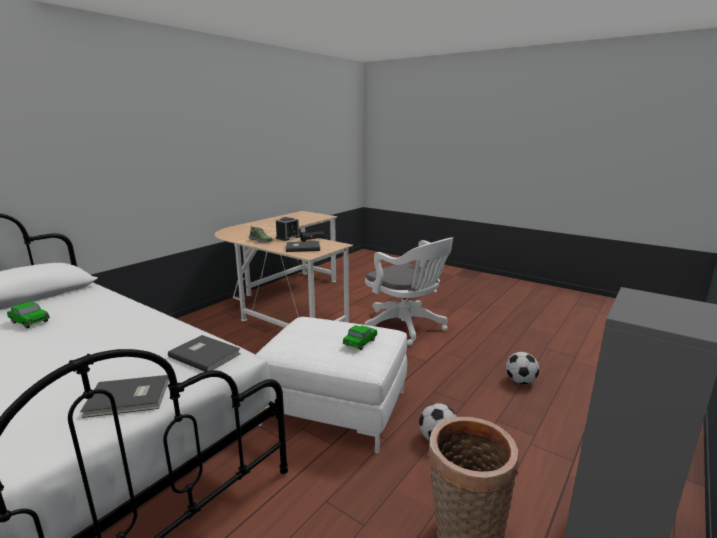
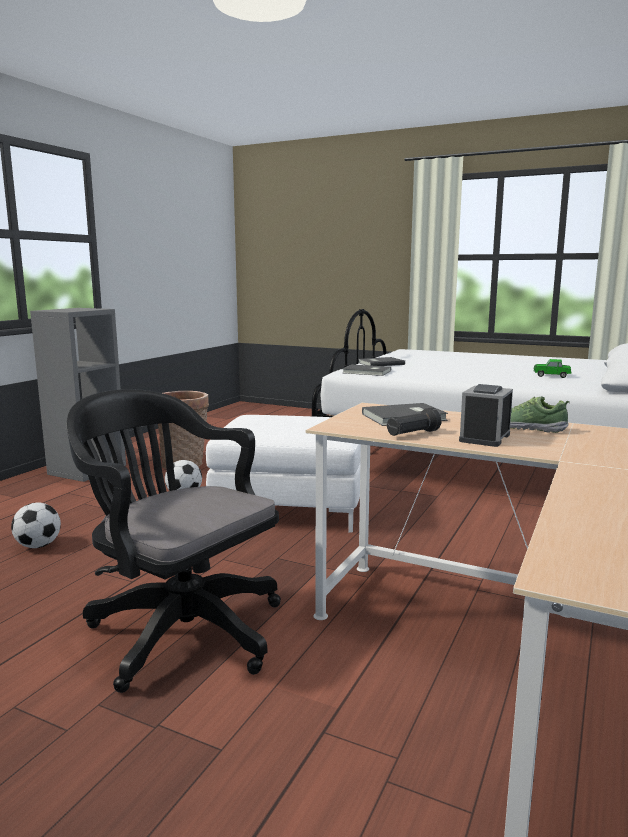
camera: 170 degrees right, 5 degrees down
(360, 343) = (259, 422): toy car -> none
(407, 327) = (179, 628): white office chair -> black office chair

